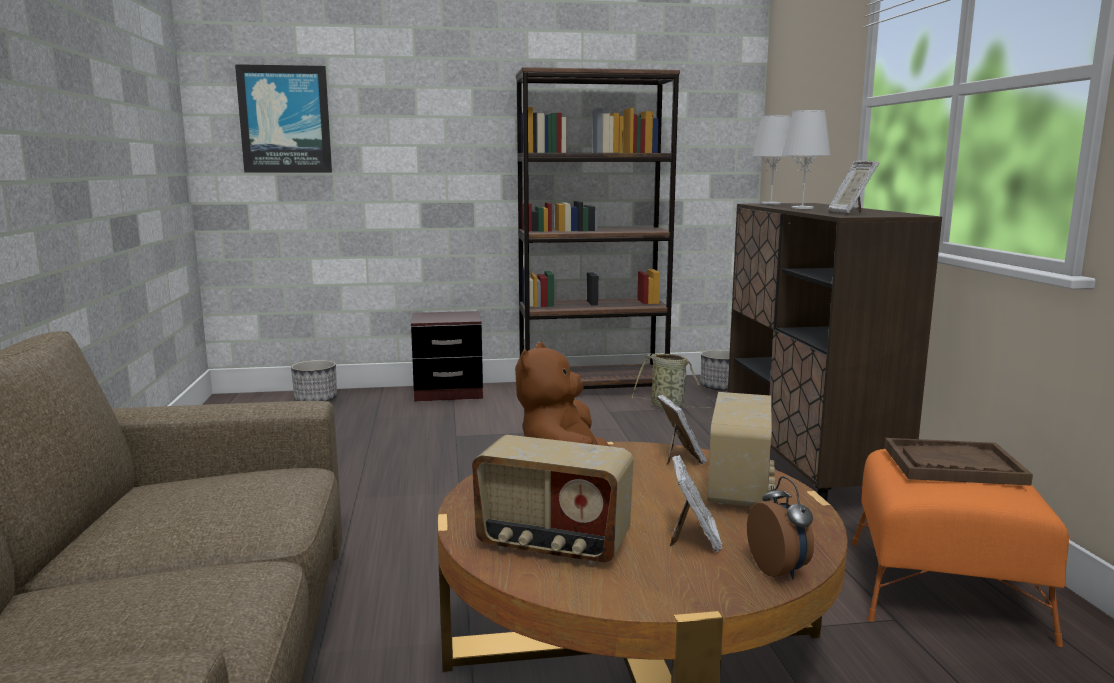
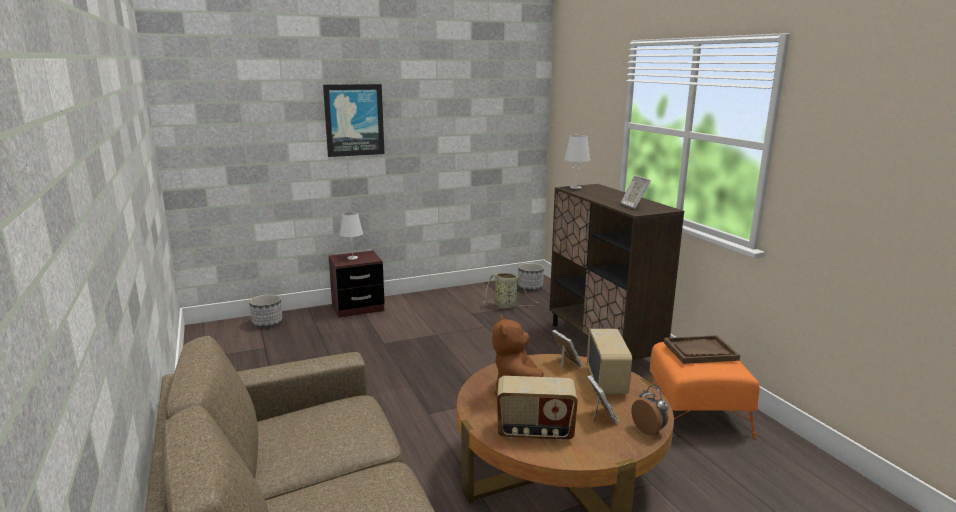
camera: 15 degrees left, 5 degrees up
(285, 119) = (231, 127): picture -> picture (354, 120)
(593, 389) = (452, 296): brown bookcase -> none
(802, 208) = (601, 197): white table lamp -> white table lamp (352, 258)

